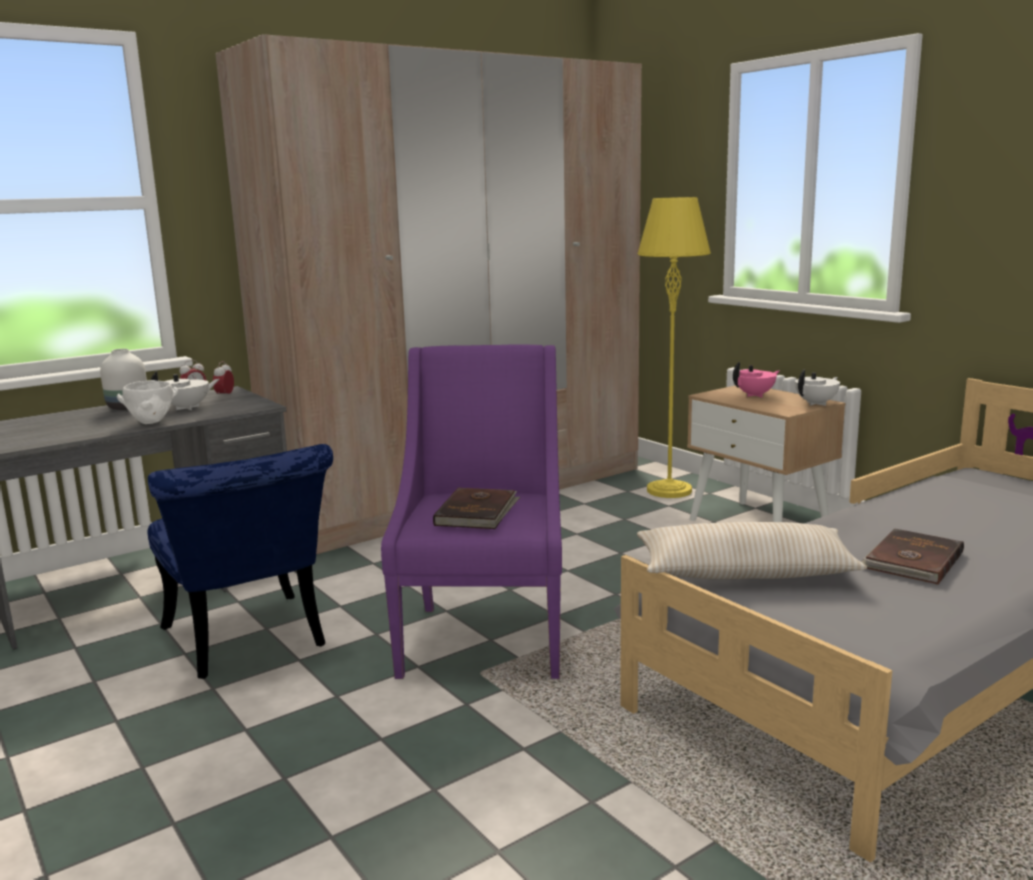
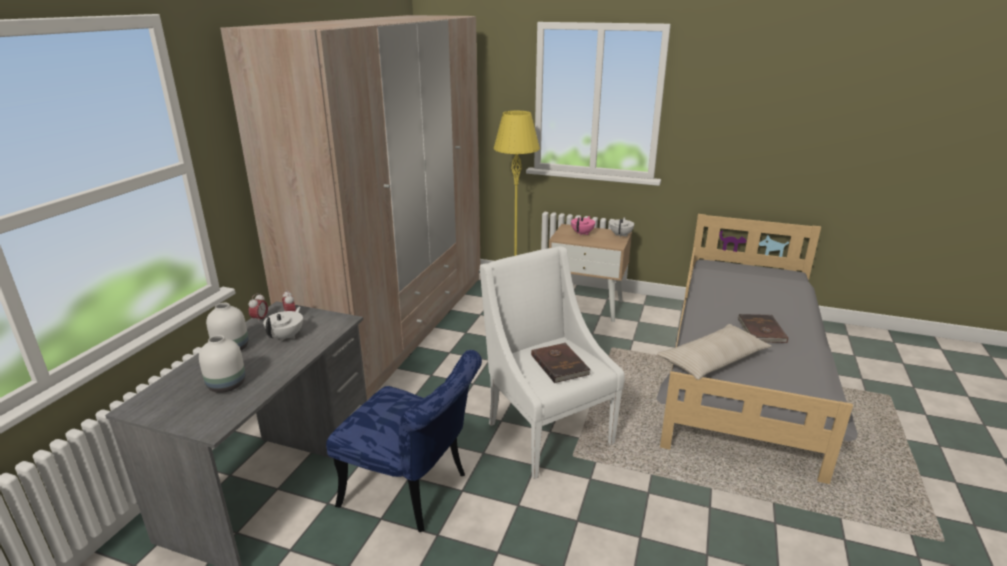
camera: 35 degrees left, 10 degrees up
(70, 427) = (226, 385): none -> white vase
(150, 422) = (288, 361): white bowl -> none
(485, 638) = (546, 431): purple armchair -> white armchair

